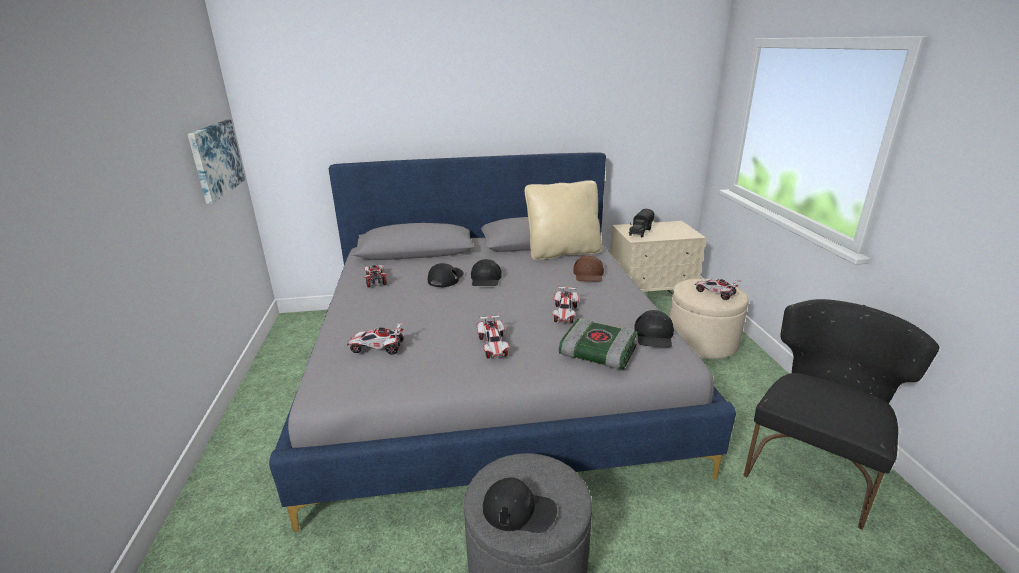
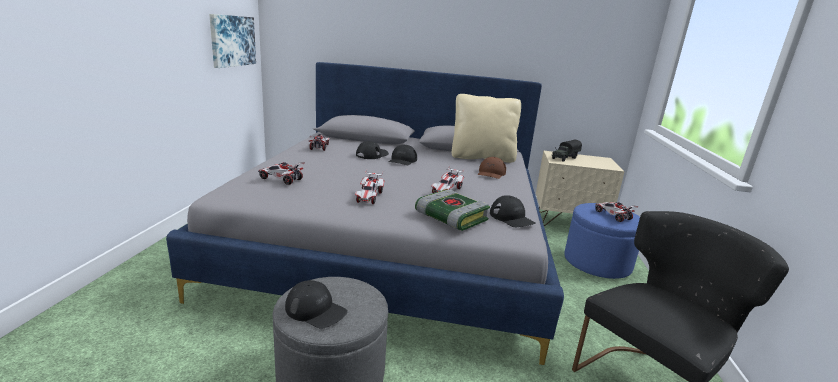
camera: 15 degrees right, 5 degrees down
(654, 335) = (512, 218): black cap -> black cap turned 60 degrees counterclockwise
(702, 342) = (597, 263): beige ottoman -> blue ottoman

